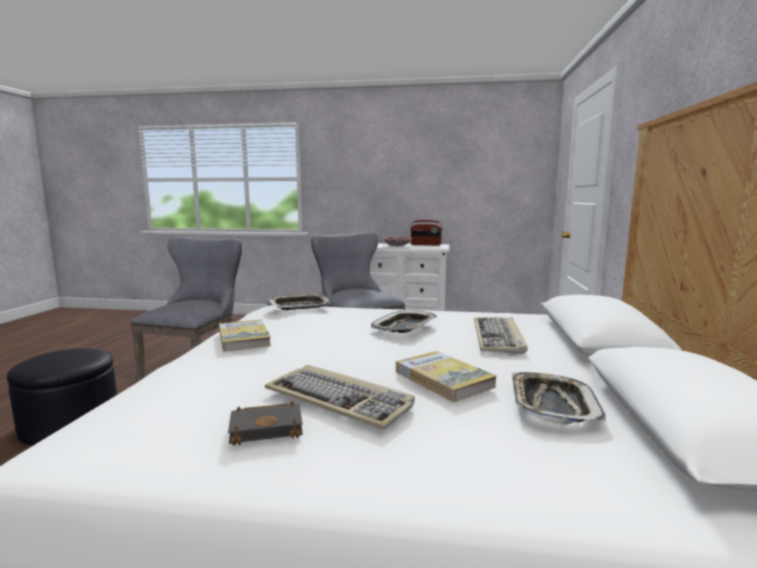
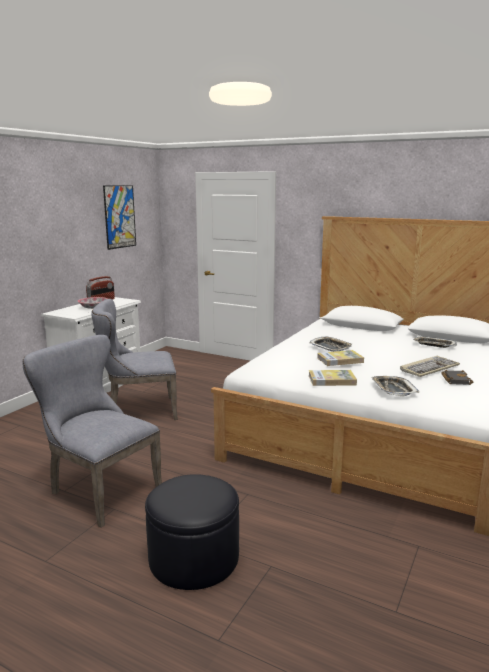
camera: 70 degrees left, 5 degrees up
(299, 306) = (263, 362): tray -> tray (393, 389)
(443, 379) = (410, 352): book -> book (340, 360)
(479, 161) = (120, 216): none -> picture
(498, 337) = (353, 337): keyboard -> none

